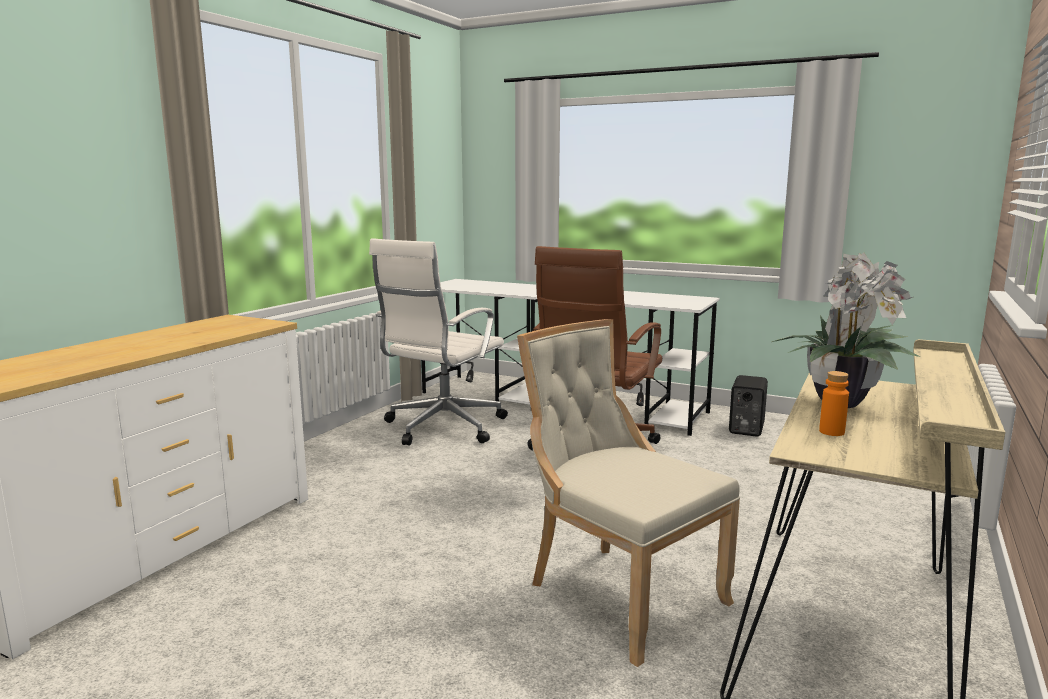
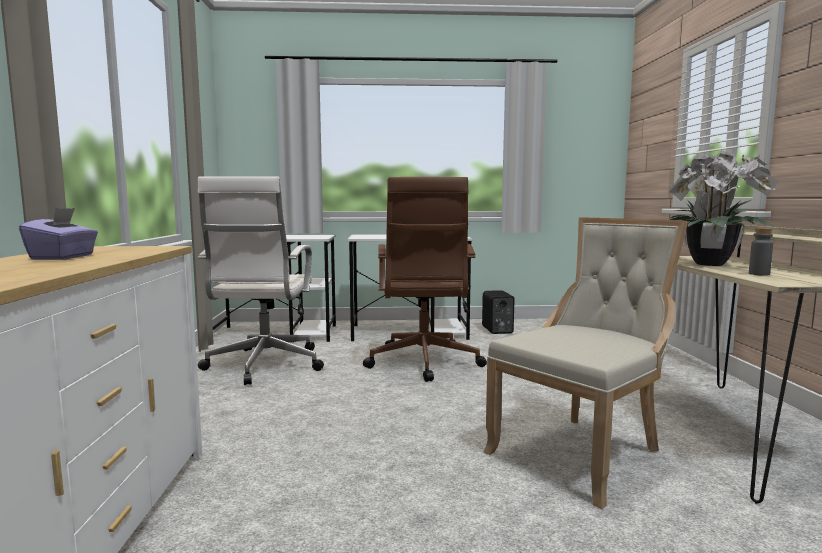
camera: 30 degrees left, 5 degrees down
(177, 335) = (63, 257): none -> purple tissue box
(618, 593) = (582, 452): beige chair -> beige chair turned 120 degrees clockwise
(831, 432) = (759, 274): orange bottle -> grey bottle

